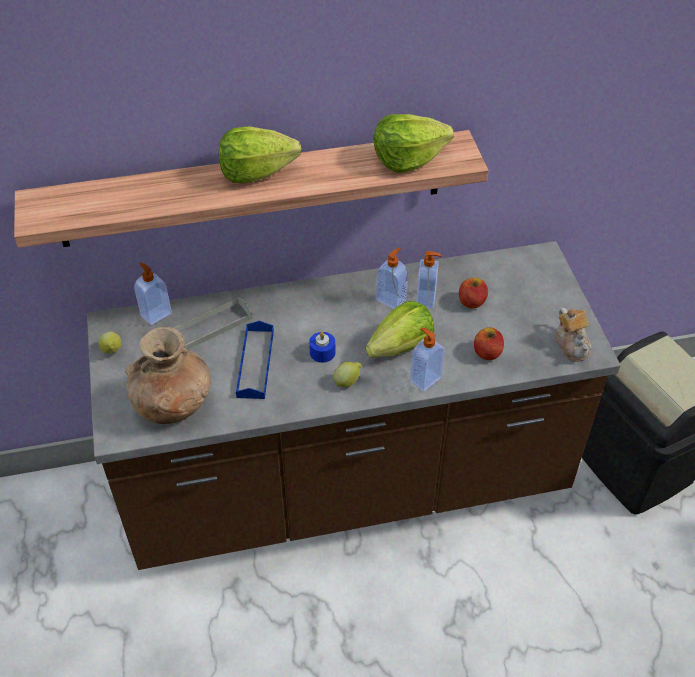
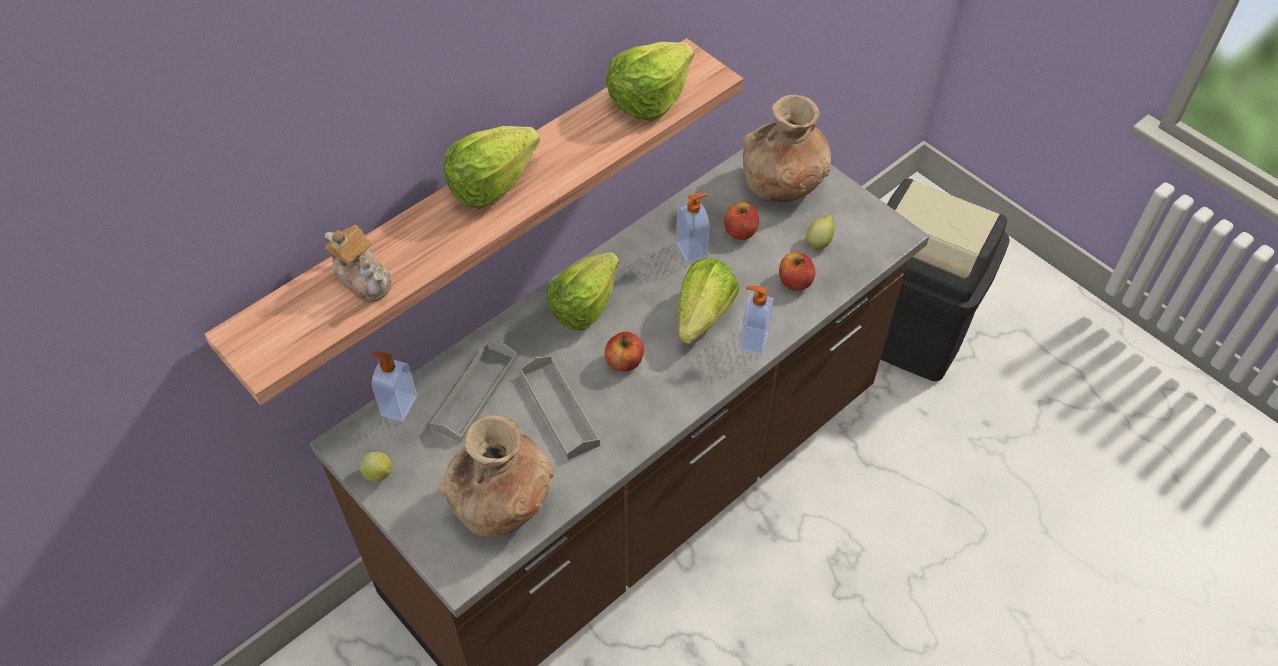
camera: 30 degrees left, 5 degrees up
(255, 363) = (559, 409): blue tray -> grey tray
(322, 305) = (584, 306): none -> lettuce
(322, 352) = (624, 362): blue candle -> apple
(347, 382) = (675, 382): lemon -> lemon (819, 242)
(391, 299) = (655, 266): soap dispenser -> none
(529, 283) = (783, 185): none -> brown vase
(571, 344) = (870, 234): teapot -> teapot (363, 278)

